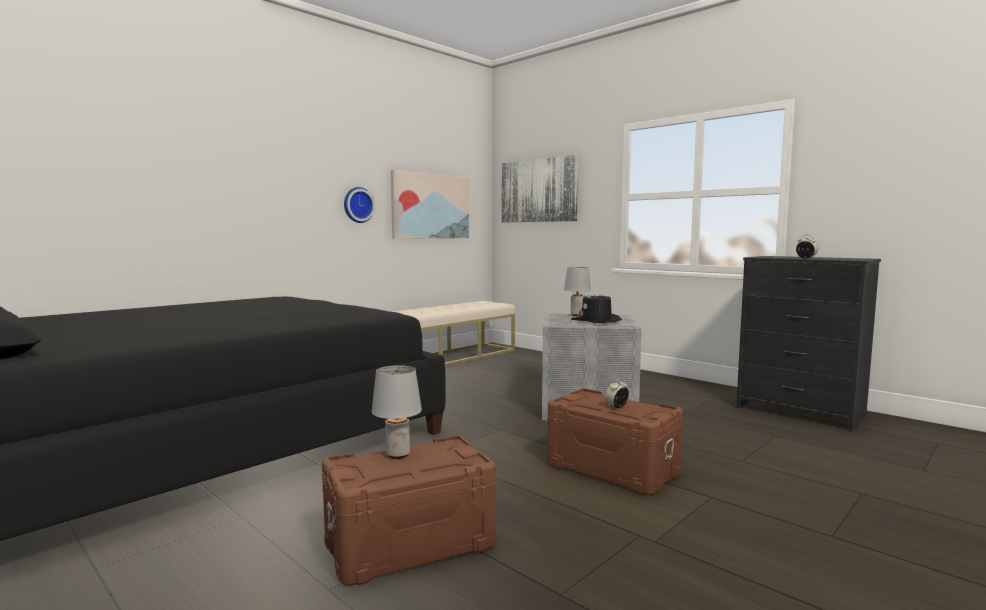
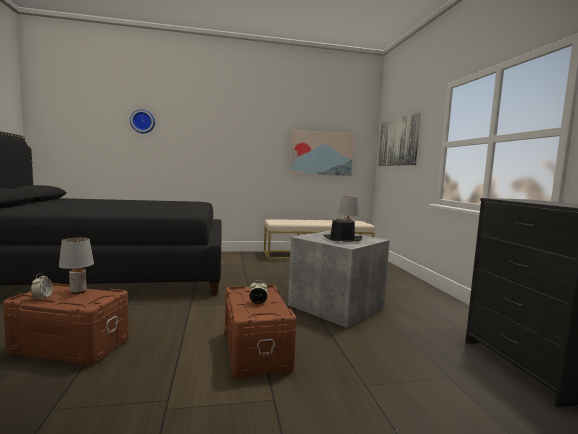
camera: 35 degrees right, 0 degrees up
(357, 205) = (265, 151): wall clock -> wall clock (143, 121)
(806, 258) = (539, 202): alarm clock -> alarm clock (42, 297)

